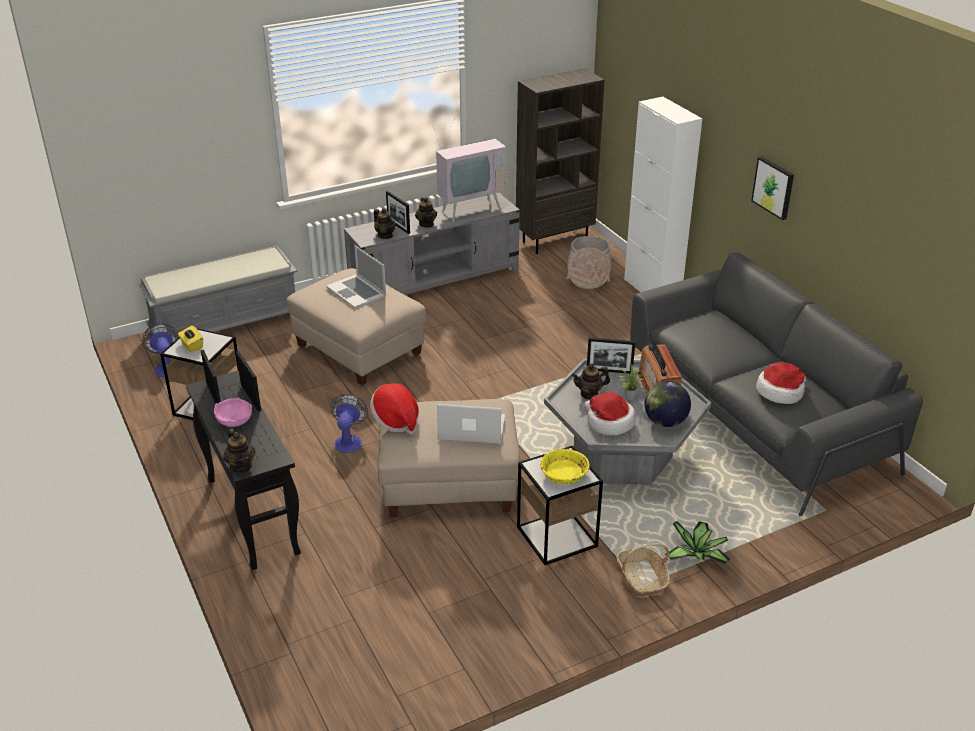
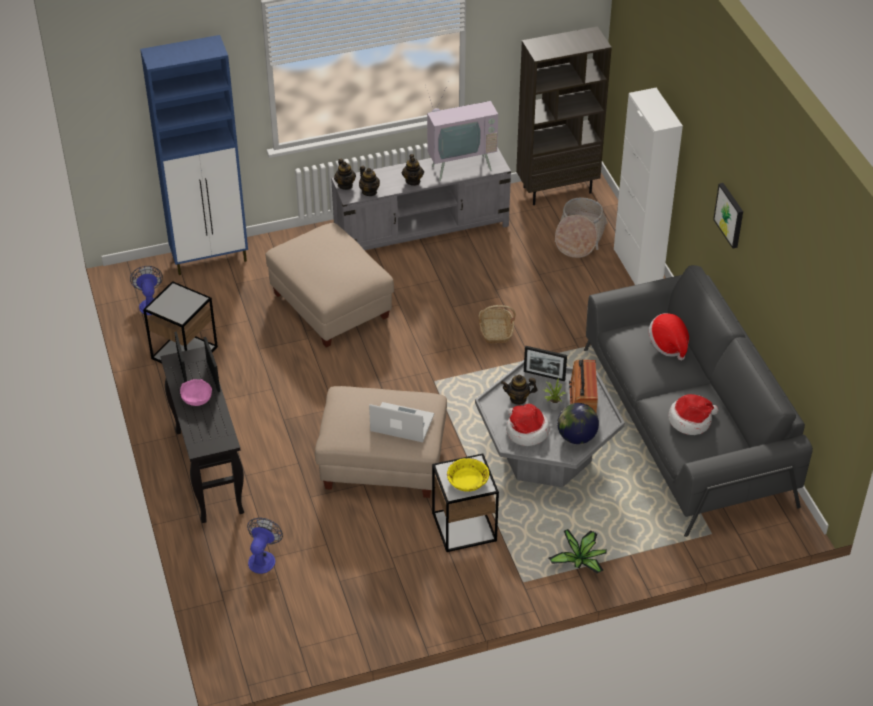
camera: 10 degrees right, 10 degrees up
(192, 345) = (171, 303): yellow tissue box -> none
(226, 323) = (211, 259): grey bench -> blue cabinet
(241, 466) = (197, 445): teapot -> teapot (345, 185)
(349, 440) = (304, 406): fan -> fan (263, 558)
(356, 291) = (331, 255): laptop -> none
(396, 420) = (338, 407): hat -> hat (668, 345)
(398, 226) = (385, 180): picture frame -> none
(642, 578) = (525, 575): basket -> basket (495, 331)

